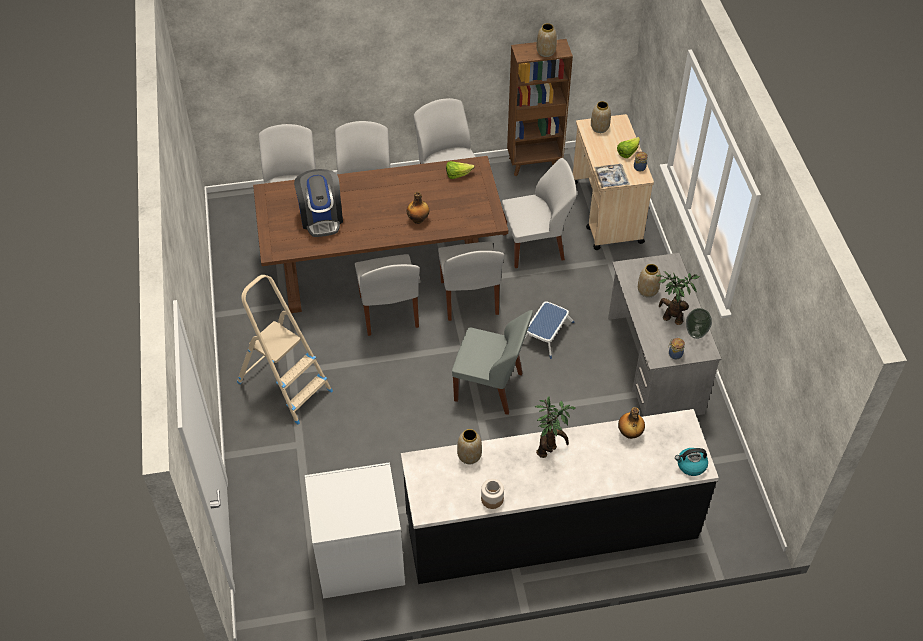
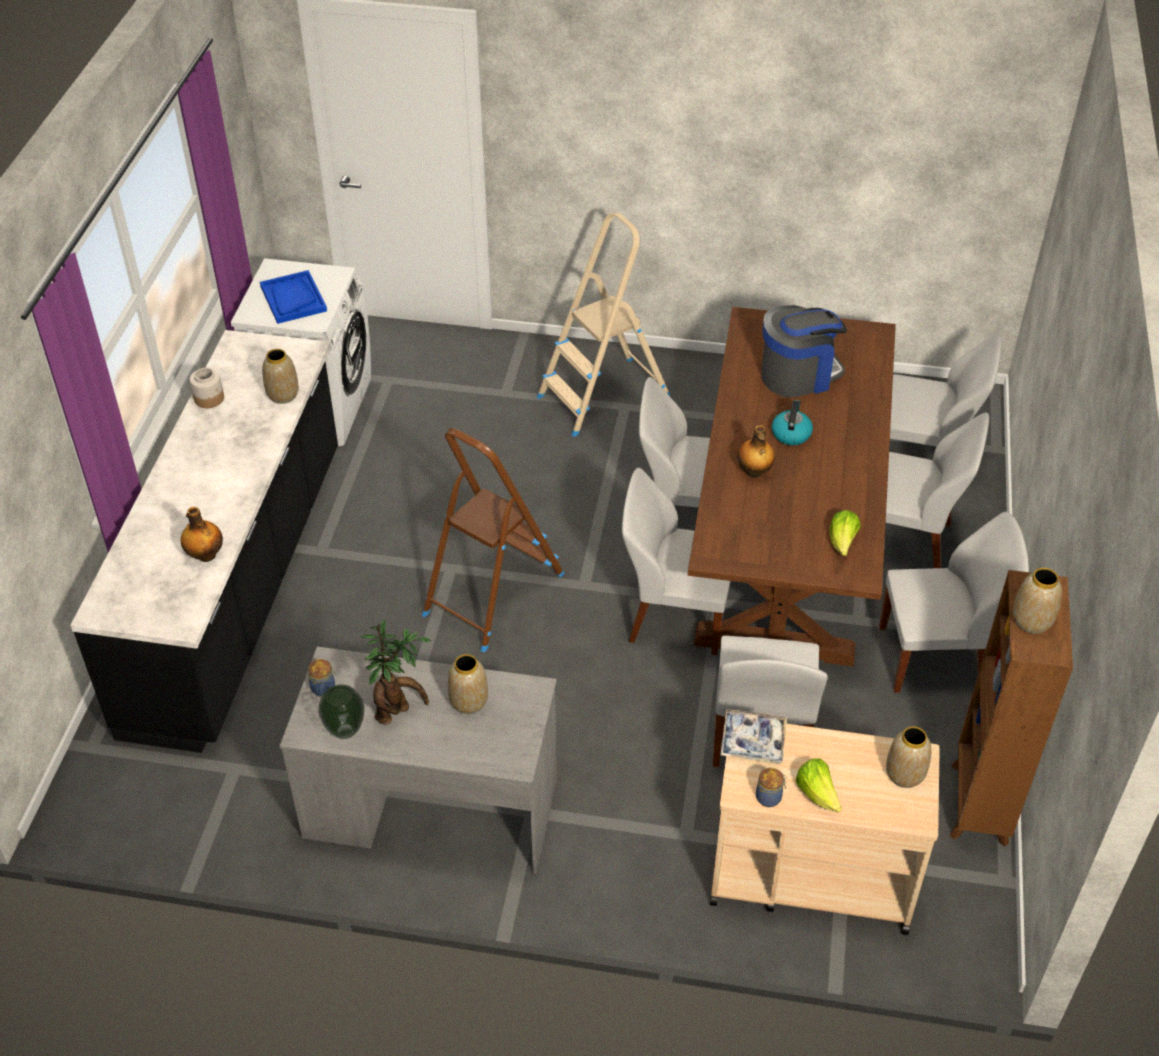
camera: 110 degrees right, 5 degrees down
(321, 217) = (798, 375): coffee machine -> coffee machine turned 150 degrees clockwise
(358, 499) = (293, 299): none -> blue tray
(490, 388) = (495, 593): grey chair -> brown step ladder
(546, 333) = (565, 689): blue step ladder -> none
(549, 449) = (240, 469): potted plant -> none
(691, 465) = (109, 601): kettle -> kettle (791, 433)

